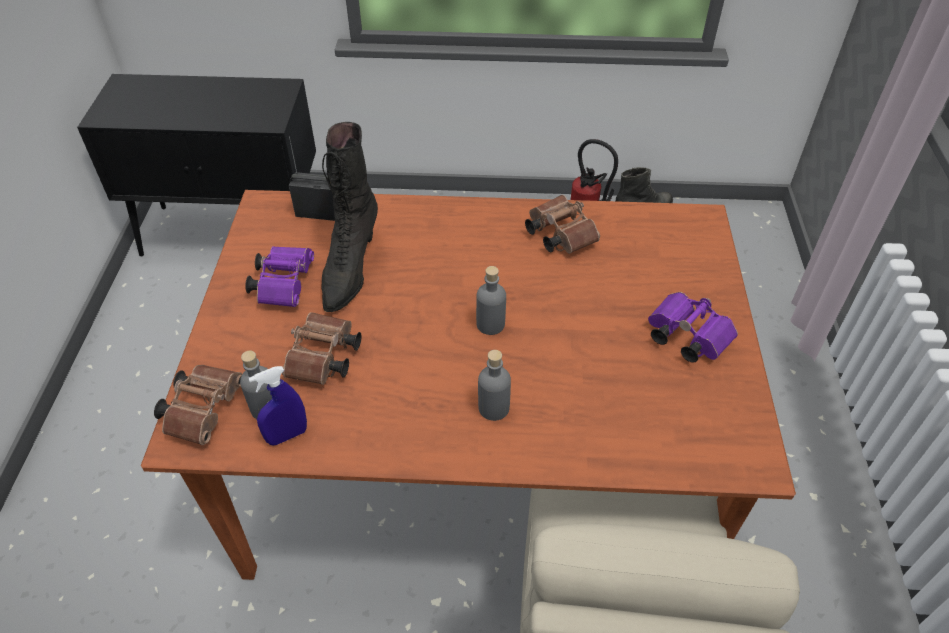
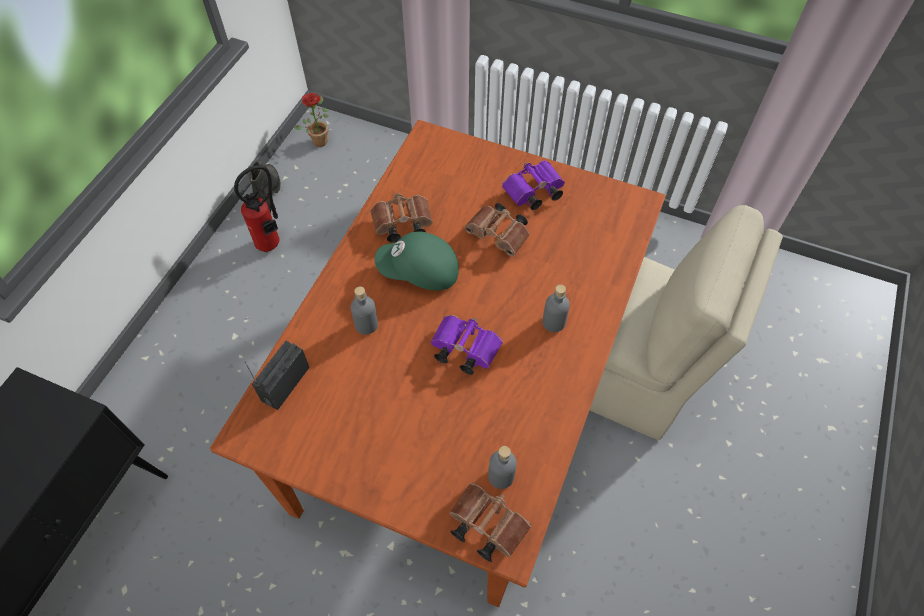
camera: 70 degrees left, 10 degrees up
(284, 283) = (364, 436): purple binoculars -> purple binoculars (463, 349)
(287, 435) = (533, 465): blue spray bottle -> none
(323, 360) = (466, 423): brown binoculars -> brown binoculars (500, 236)
(349, 269) = (371, 381): black boot -> none
(490, 324) = (475, 299): grey bottle -> grey bottle (366, 324)
(503, 267) = (419, 272): none -> green cap
(740, 224) = (320, 139): none -> potted plant

